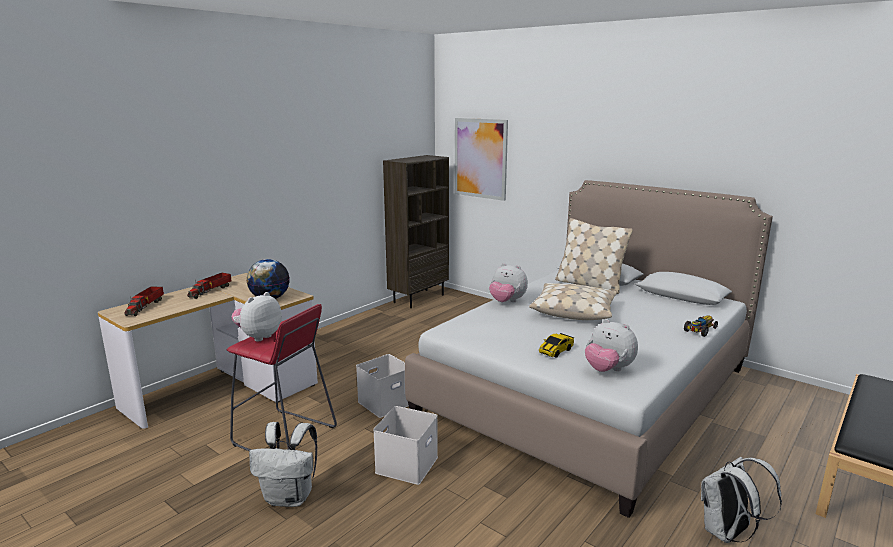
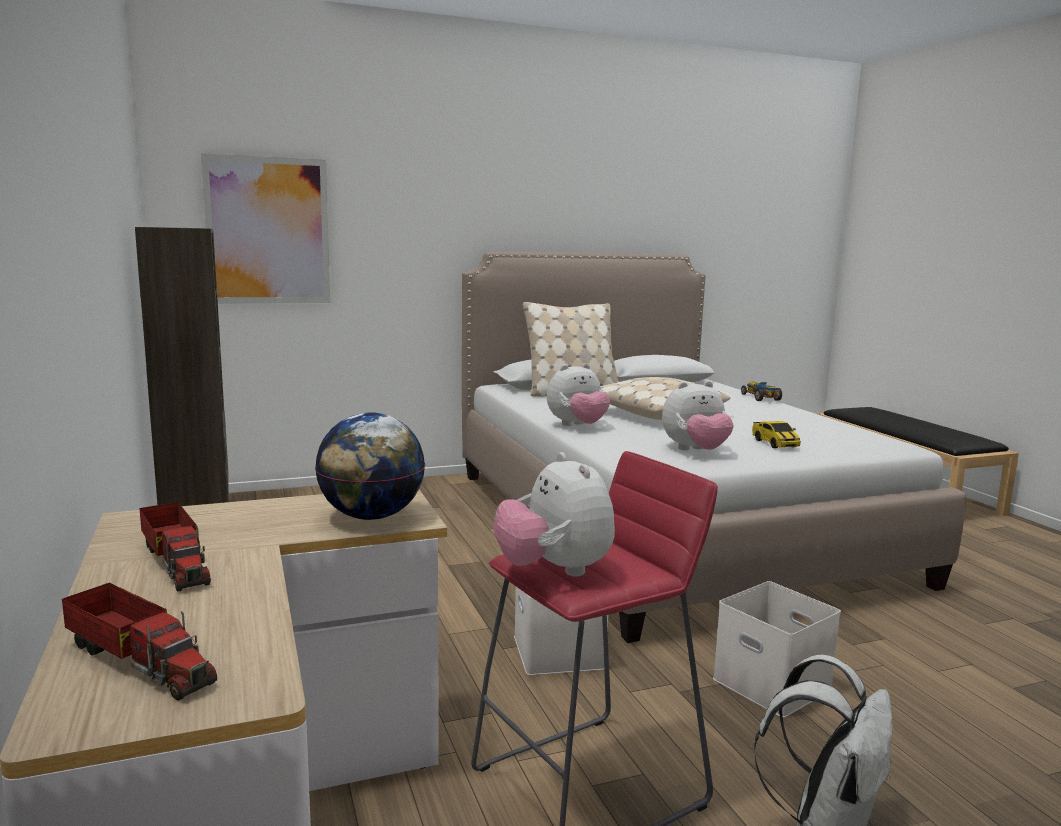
camera: 60 degrees left, 5 degrees down
(608, 370) = (844, 440): plush toy -> plush toy (695, 451)
(727, 533) = (977, 560): white backpack -> none

